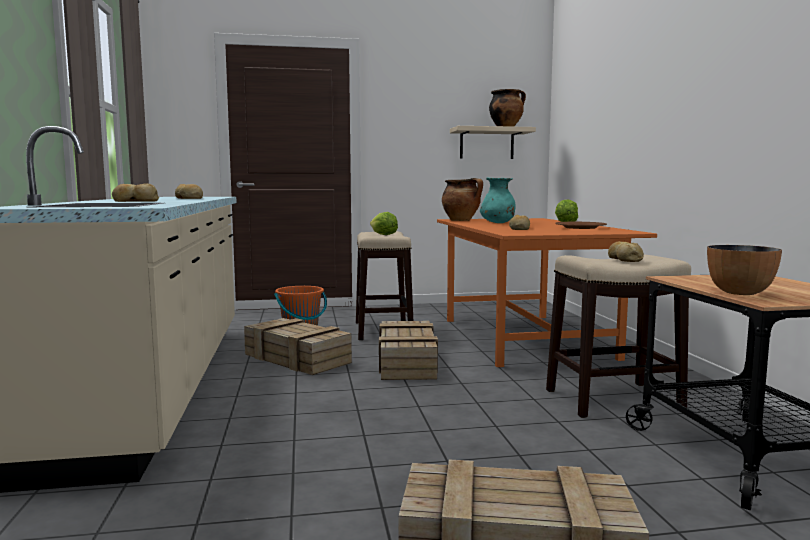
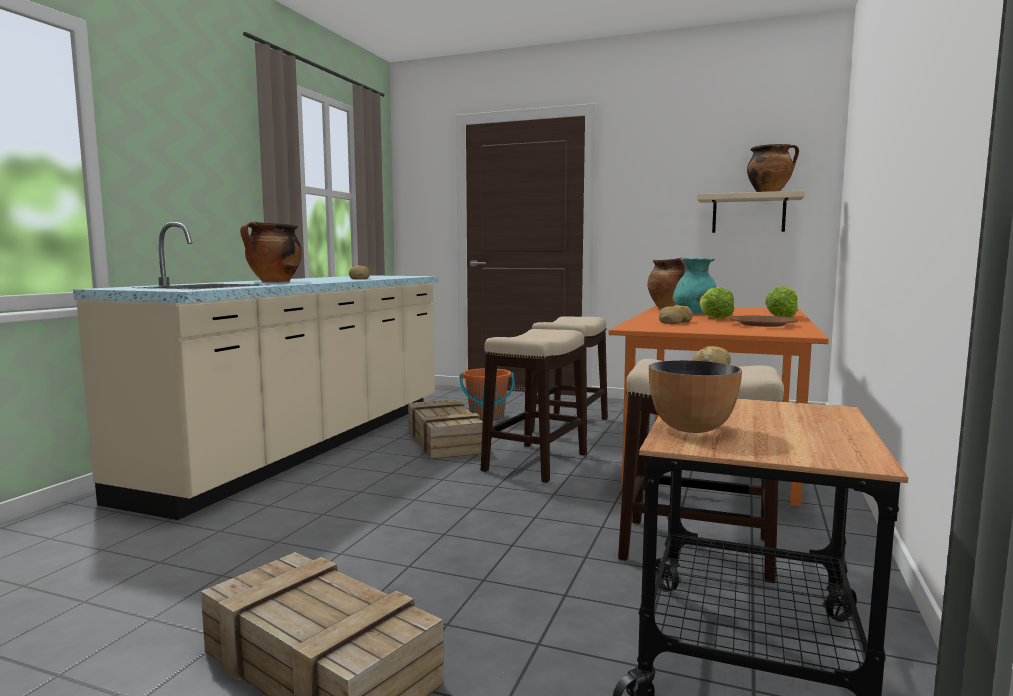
camera: 30 degrees right, 0 degrees up
(135, 201) = (274, 282): bread -> cooking pot
(383, 235) = (570, 321): lettuce -> lettuce (714, 318)
(406, 362) = (536, 462): crate -> stool

